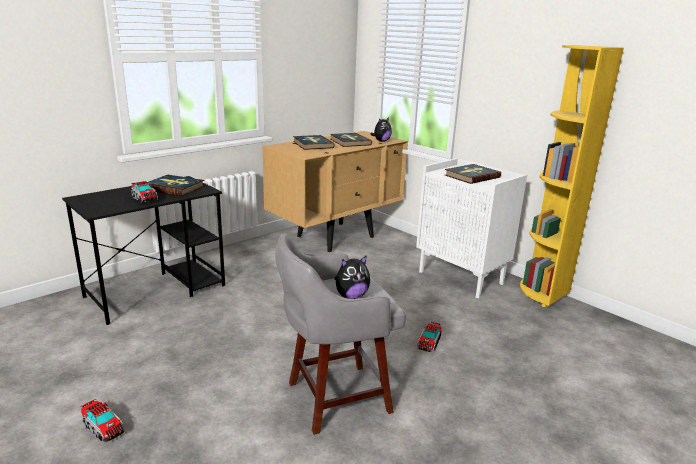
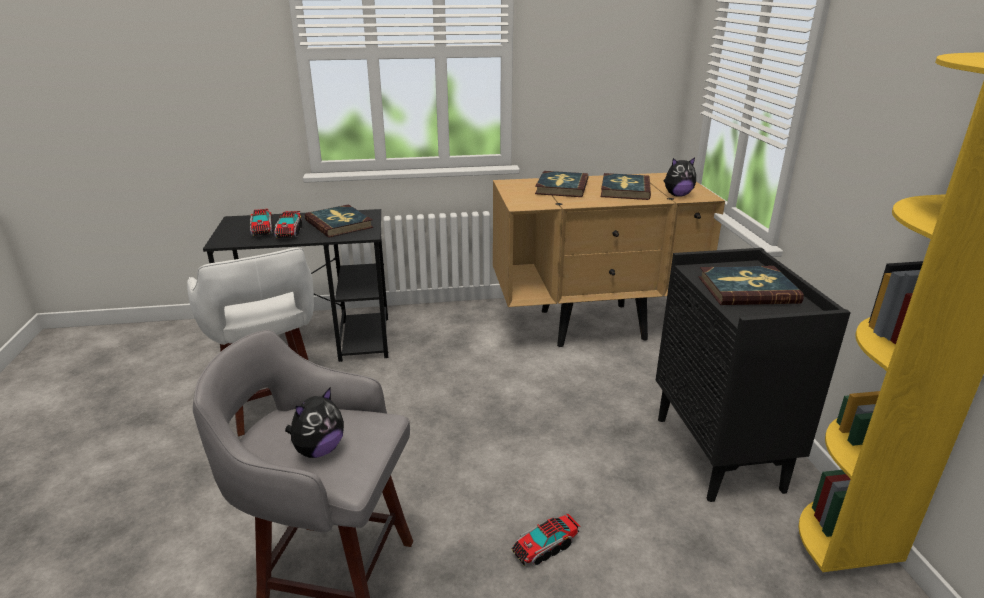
camera: 35 degrees right, 5 degrees up
(103, 427) = (105, 492): toy truck -> toy truck (262, 230)
(172, 334) = (273, 403): none -> white stool
(351, 296) = (318, 450): plush toy -> plush toy turned 60 degrees counterclockwise
(461, 278) = (718, 453): white cabinet -> black cabinet

